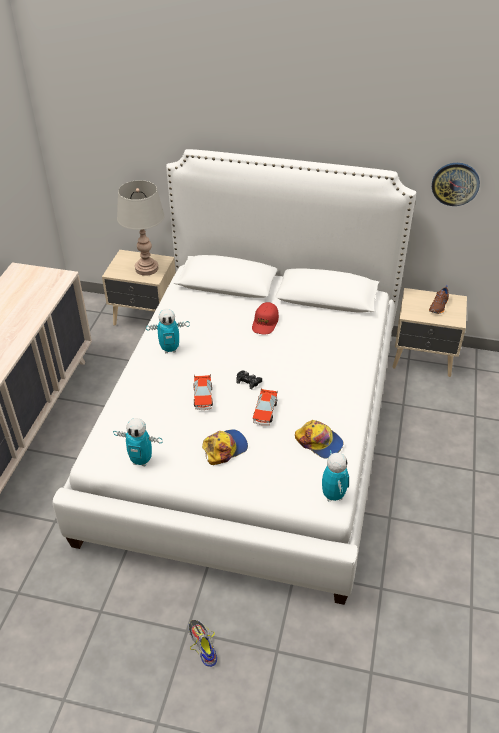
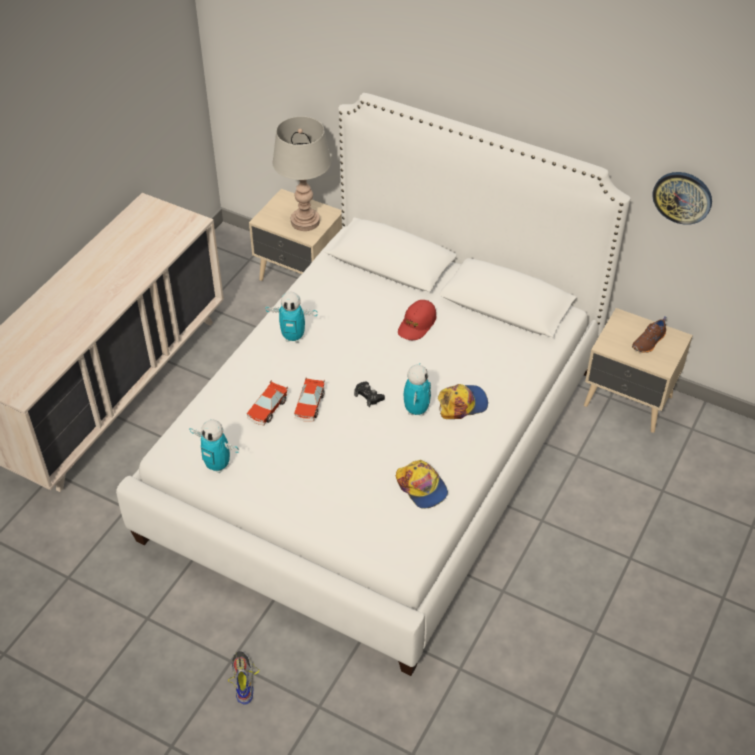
camera: 15 degrees right, 5 degrees up
(224, 448) = (313, 471): cap -> cap (462, 404)
(265, 412) = (373, 438): toy car -> toy car (267, 409)
(333, 495) = (412, 552): toy robot -> toy robot (416, 410)

